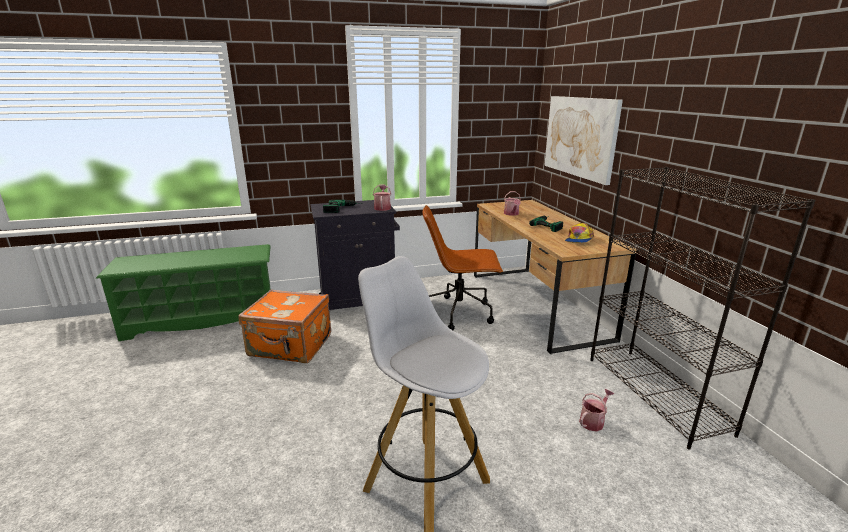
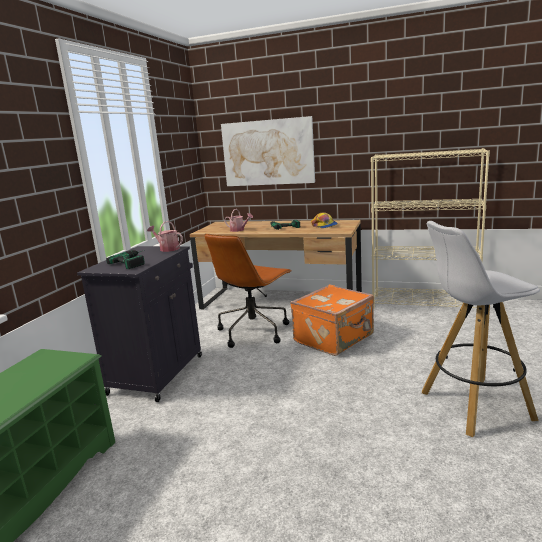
camera: 55 degrees left, 5 degrees down
(290, 346) = (195, 438): orange suitcase -> orange suitcase (335, 338)
(593, 421) = (438, 328): watering can -> none
(656, 394) = (424, 303): black bookcase -> beige bookcase

